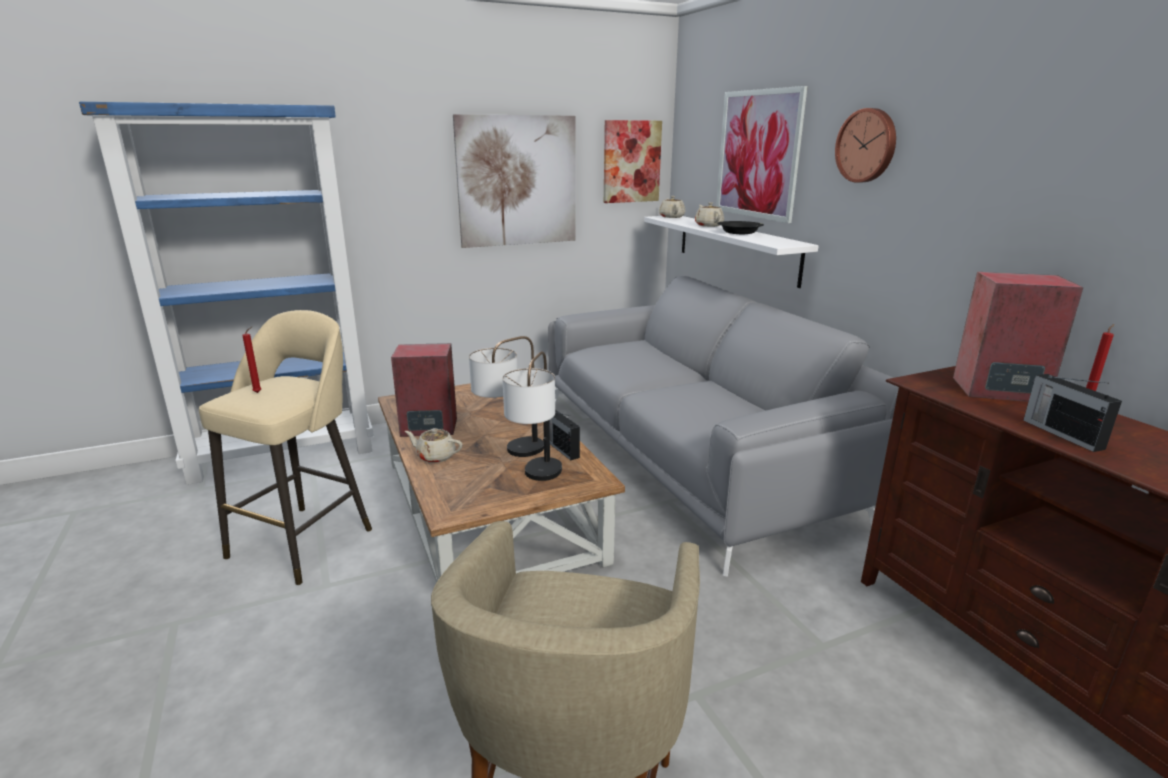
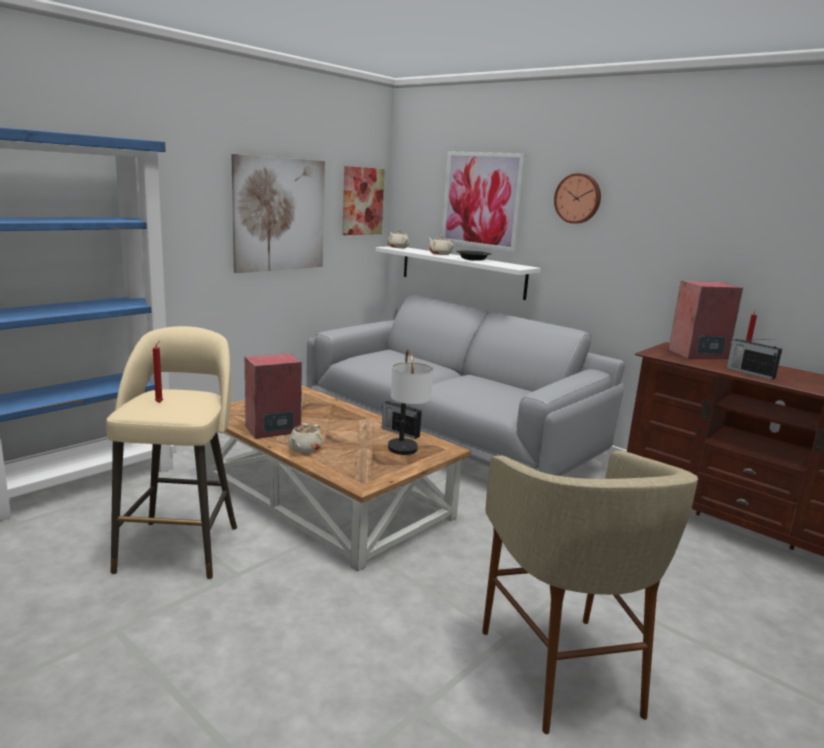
camera: 25 degrees left, 5 degrees down
(435, 456) = (305, 449): beige teapot -> beige teapot turned 60 degrees counterclockwise
(509, 454) = (363, 440): table lamp -> none

